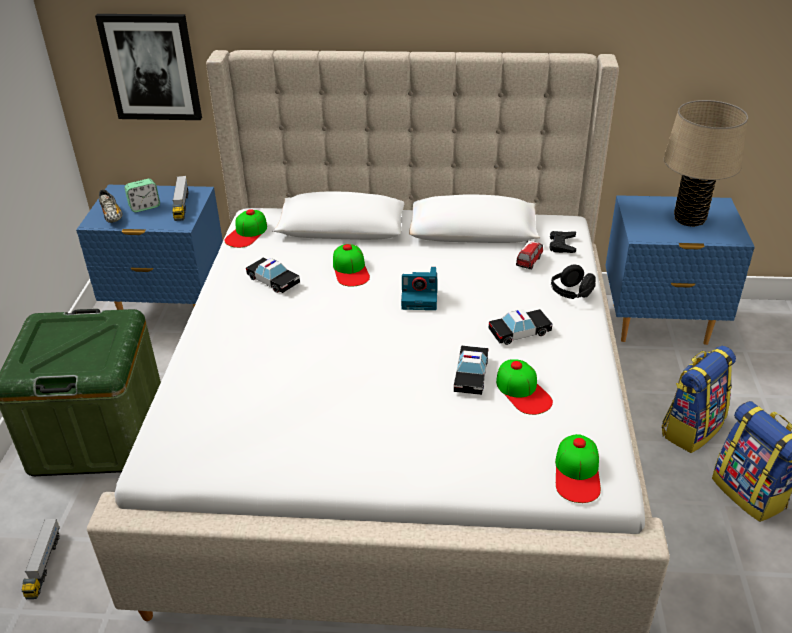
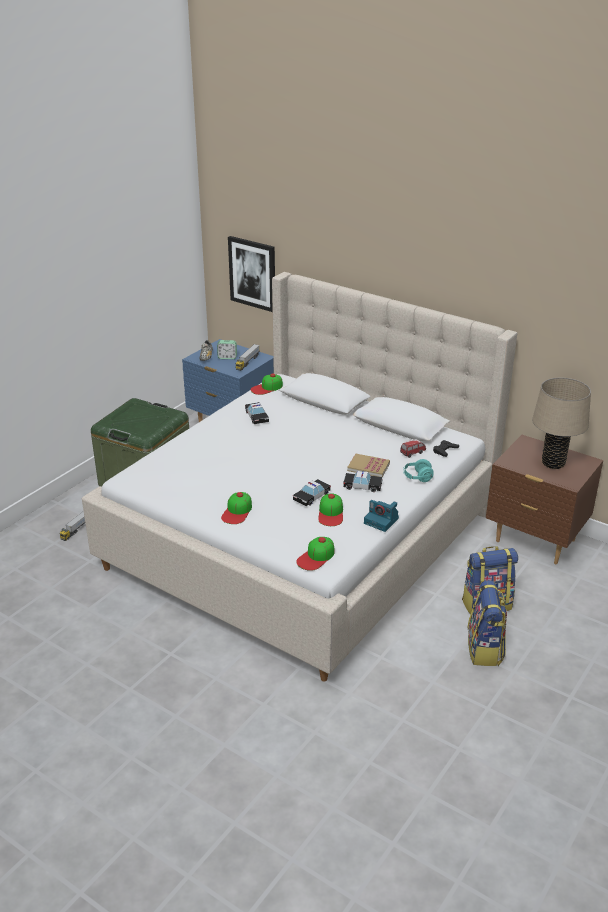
camera: 30 degrees right, 5 degrees down
(350, 270) = (304, 424): cap -> cap (237, 511)
(420, 298) = (326, 451): camera -> camera (382, 521)
(497, 301) = (368, 467): none -> book
(571, 294) = (417, 477): black headphones -> turquoise headphones
(659, 325) = (535, 541): blue nightstand -> brown nightstand

